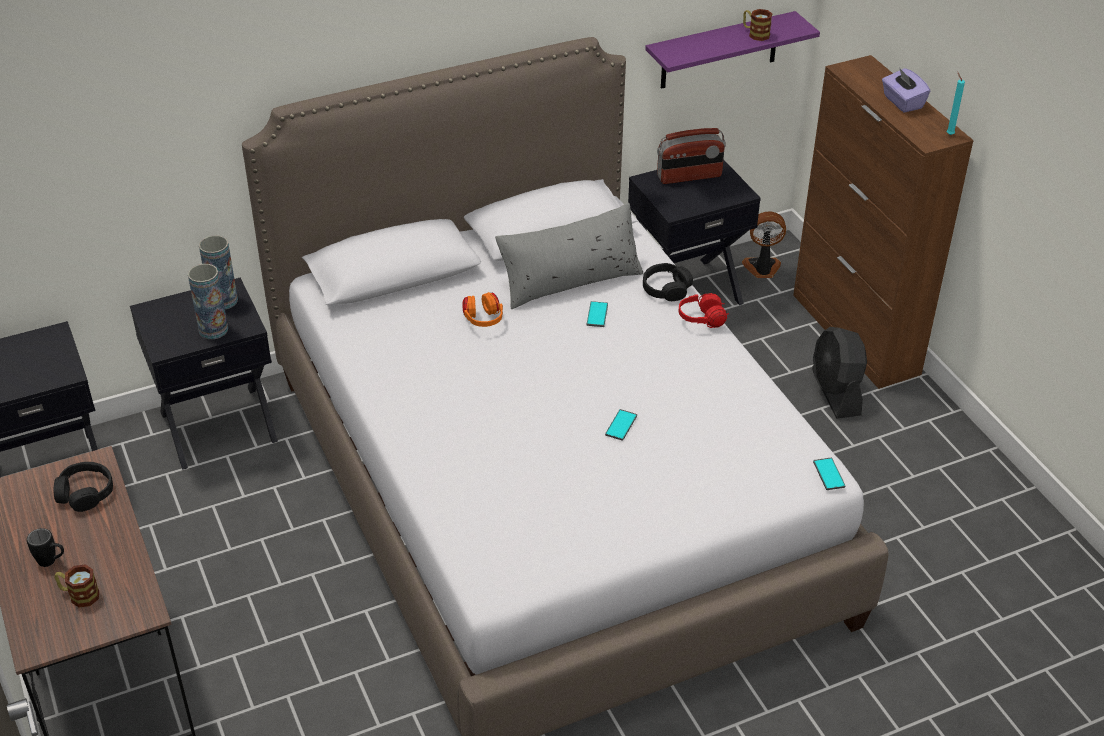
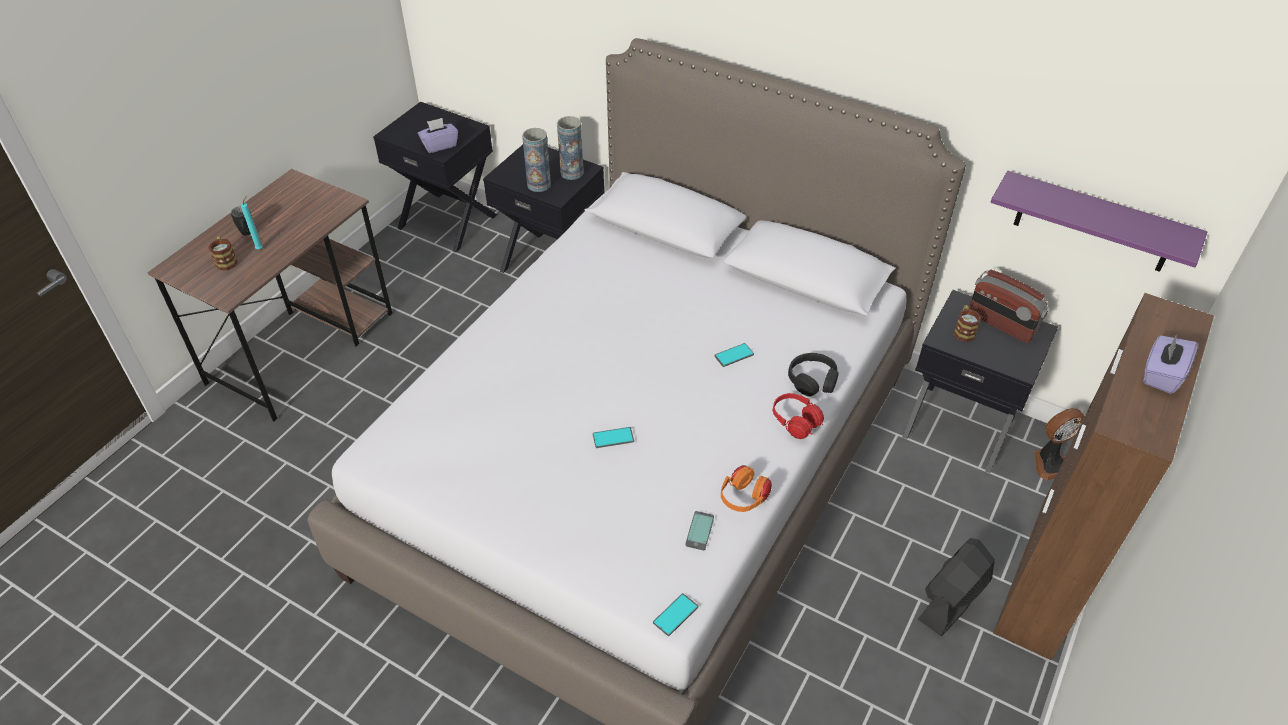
camera: 55 degrees right, 5 degrees up
(52, 369) = (439, 145): none -> purple tissue box
(85, 493) = (317, 213): black headphones -> none
(483, 321) = (660, 297): orange headphones -> orange headphones (744, 498)
(570, 281) = (758, 319): grey pillow -> none
(755, 34) = (1125, 223): mug -> mug (963, 330)
(762, 269) = (1050, 462): fan -> fan turned 105 degrees clockwise
(762, 423) = (700, 531): none -> phone
(949, 134) = (1154, 436): turquoise candle -> turquoise candle (260, 248)

